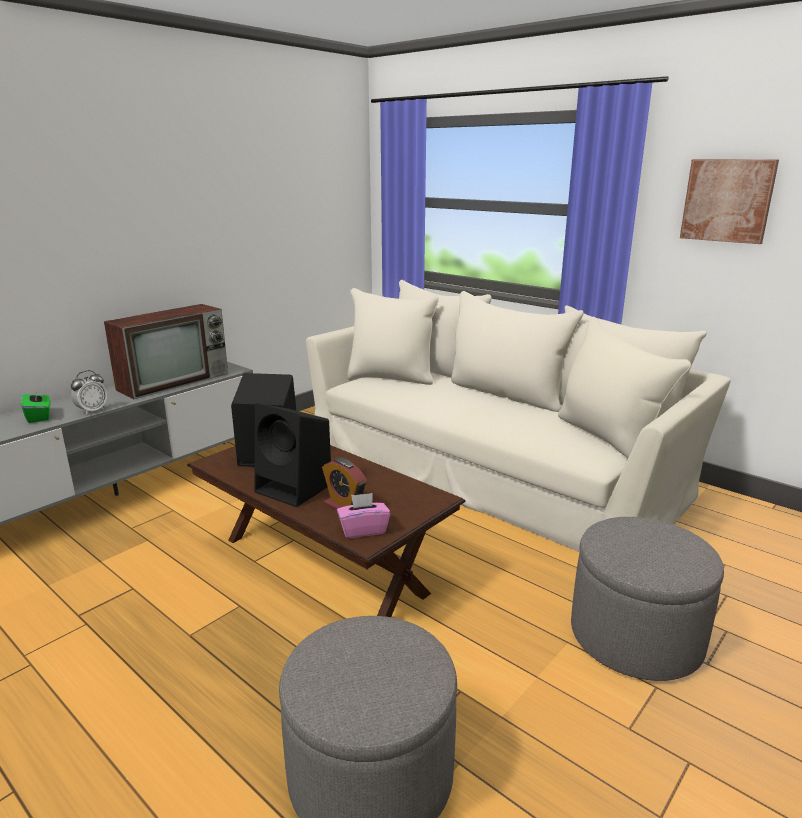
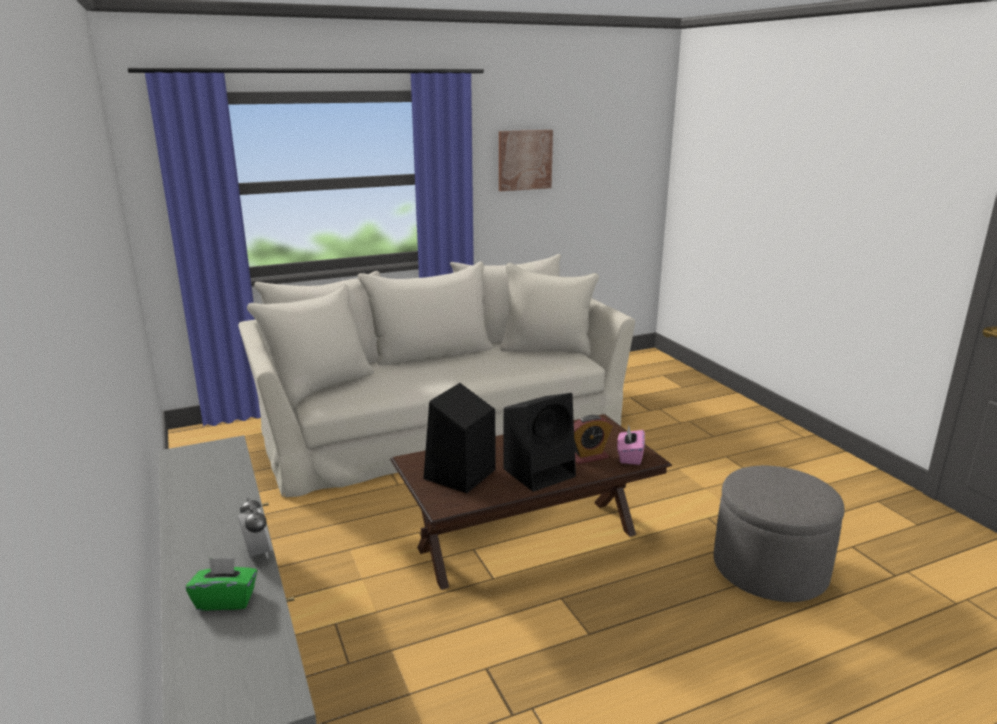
camera: 65 degrees left, 0 degrees up
(175, 381) = (214, 486): television -> none
(635, 637) = (683, 446): grey ottoman -> none

